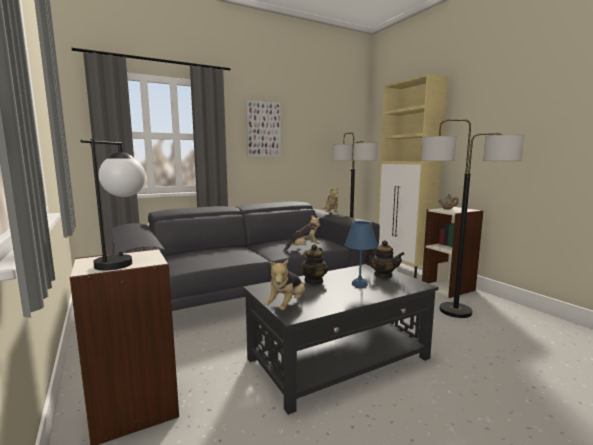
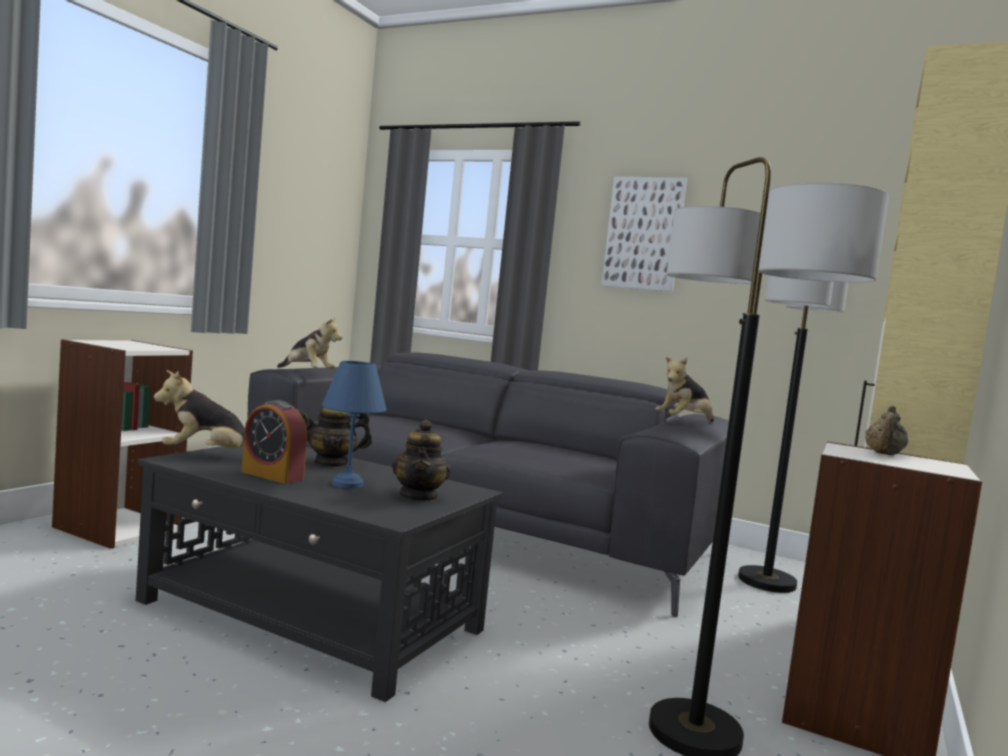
camera: 55 degrees right, 5 degrees down
(123, 261) = (127, 344): table lamp -> none
(304, 248) = (531, 459): plush toy -> plush toy (307, 372)
(340, 296) = (272, 475): none -> alarm clock

